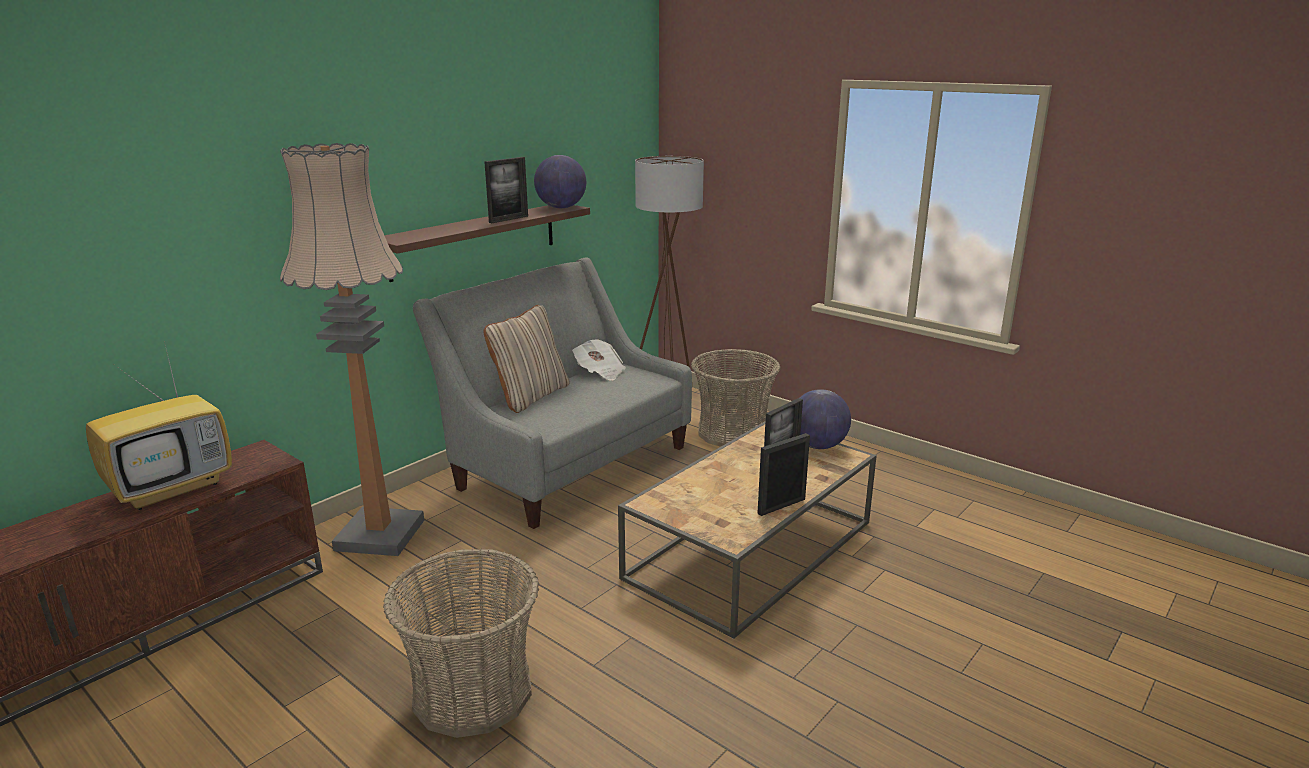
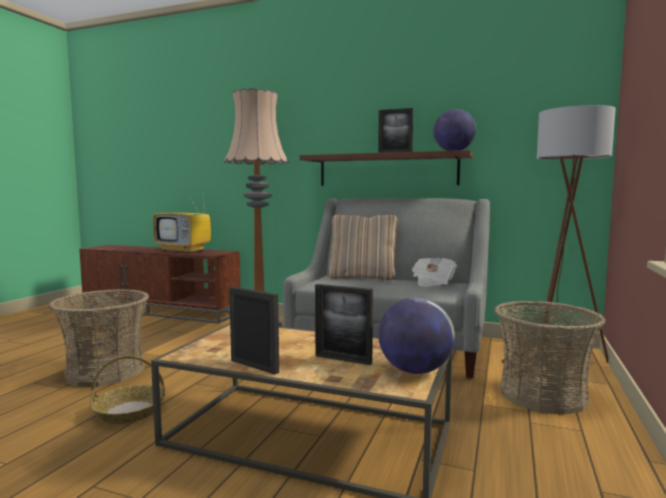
camera: 70 degrees right, 15 degrees down
(638, 661) = (129, 412): none -> basket

